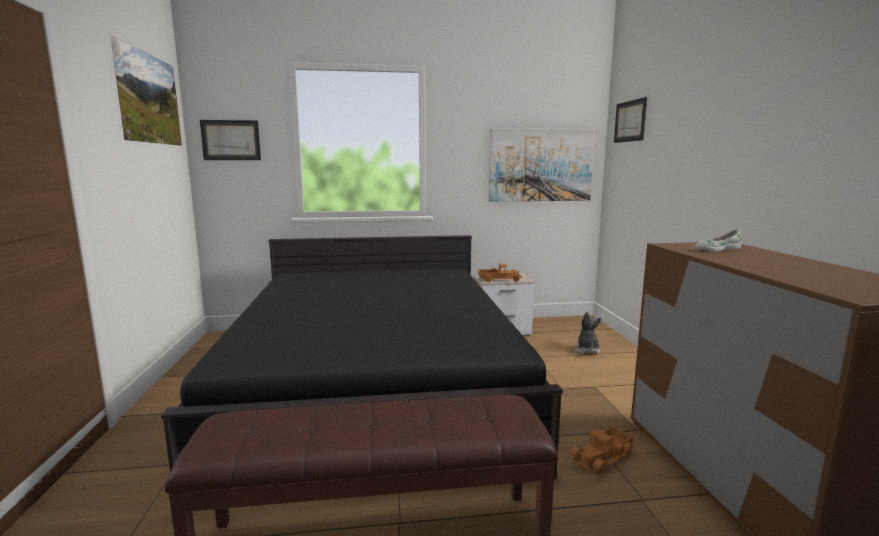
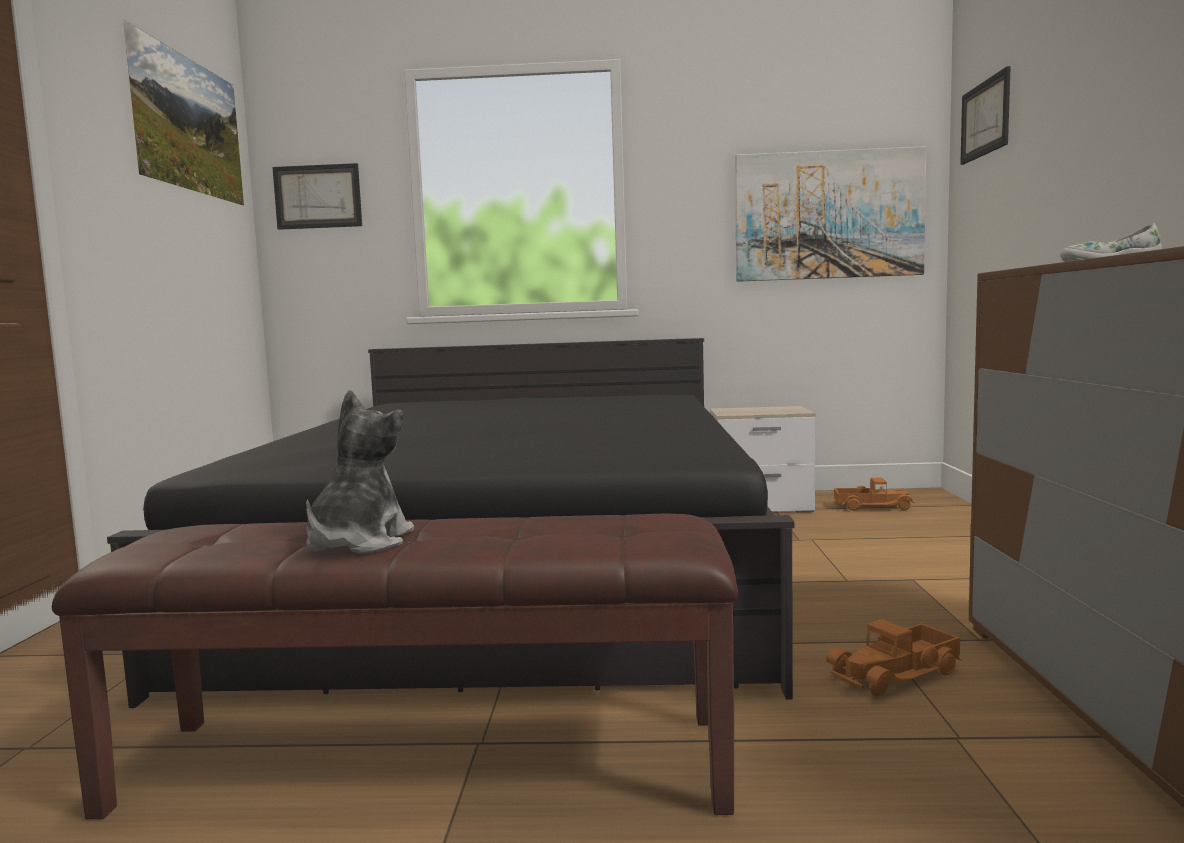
camera: 10 degrees right, 5 degrees down
(499, 280) = (752, 412): toy truck -> toy truck (872, 506)
(587, 350) = (914, 532): plush toy -> plush toy (358, 543)

